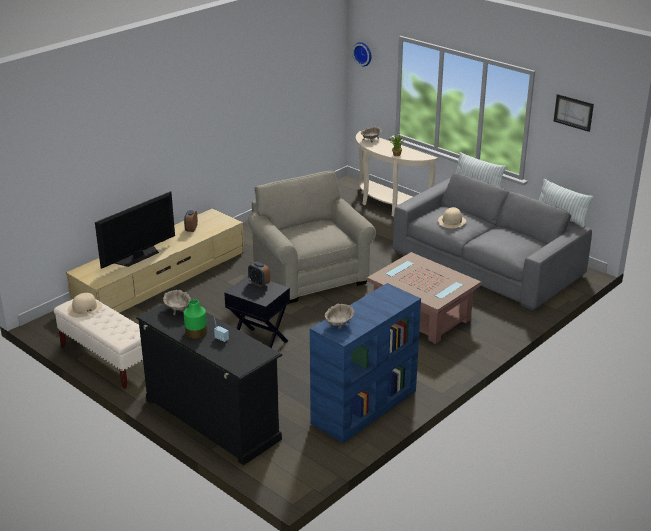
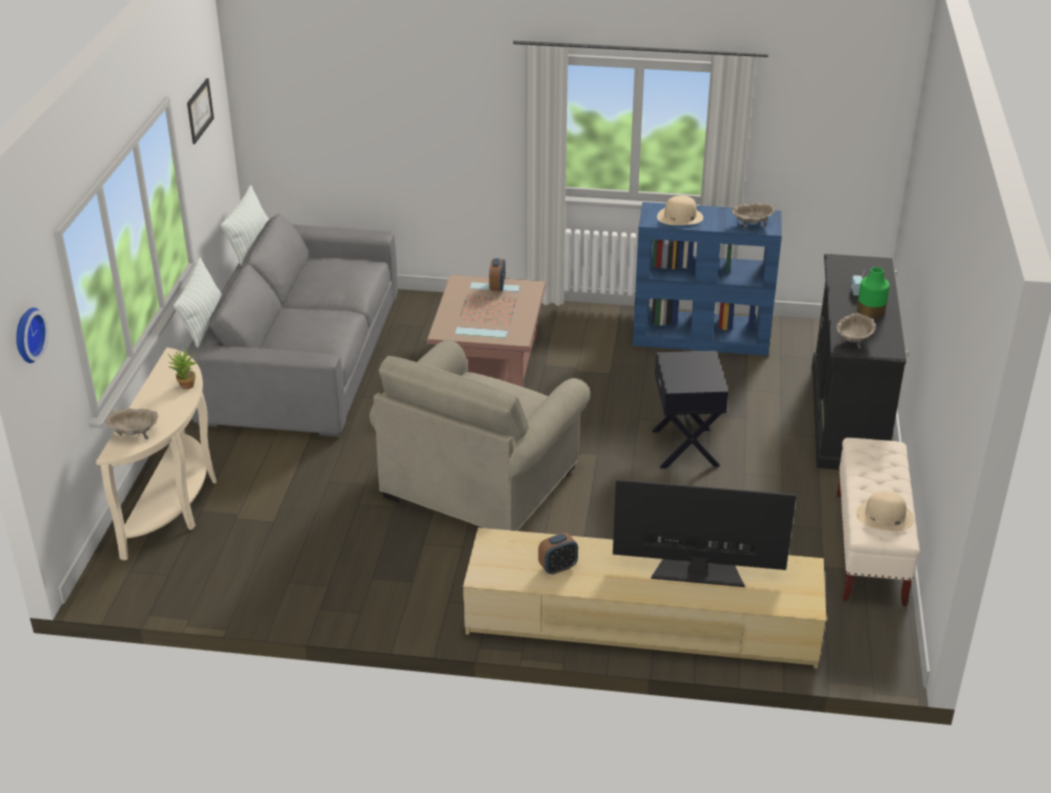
camera: 125 degrees left, 5 degrees up
(259, 283) = (676, 376): alarm clock -> alarm clock (497, 287)
(452, 221) = (318, 326): beige hat -> beige hat (679, 217)

